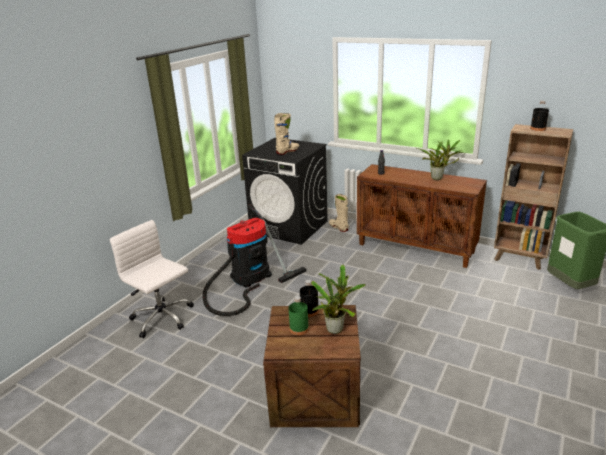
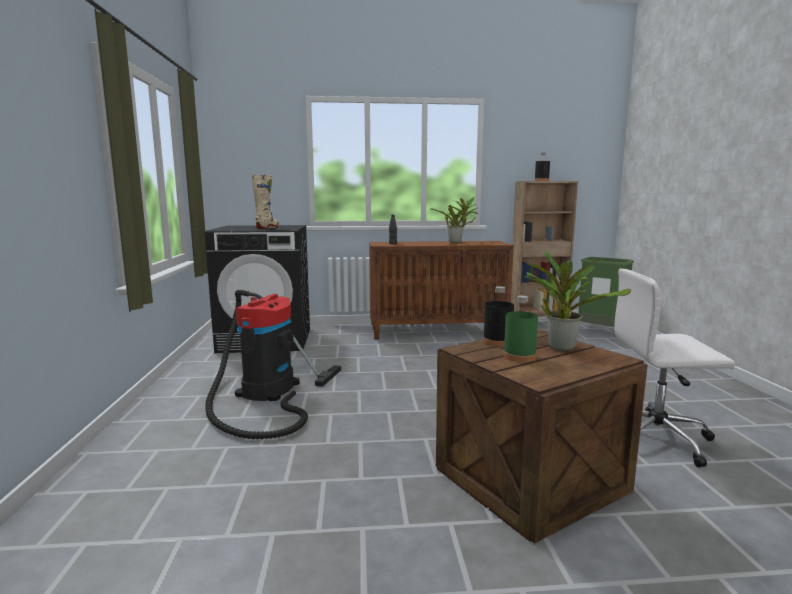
camera: 35 degrees left, 15 degrees down
(163, 318) = (160, 472): white office chair -> white office chair (657, 437)
(338, 227) = (331, 331): beige boot -> none

